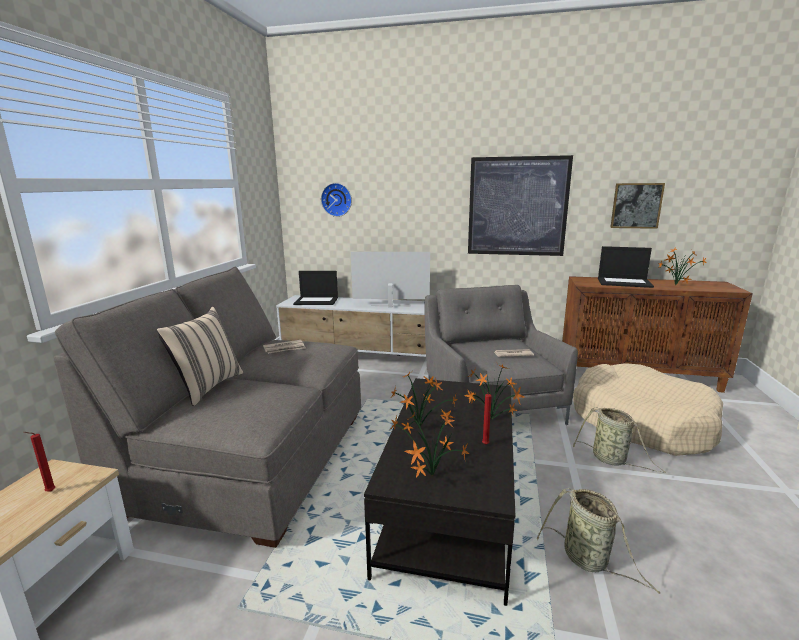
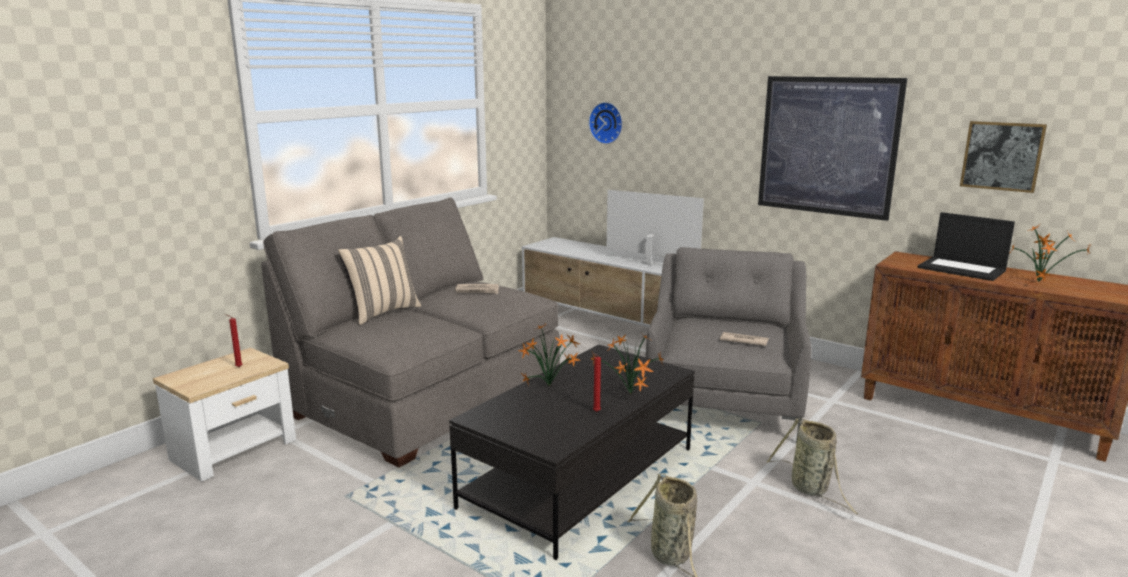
camera: 25 degrees right, 0 degrees up
(317, 301) = (570, 247): laptop -> none
(430, 477) = (515, 422): potted plant -> none
(641, 422) = (908, 464): beige dog bed -> none

